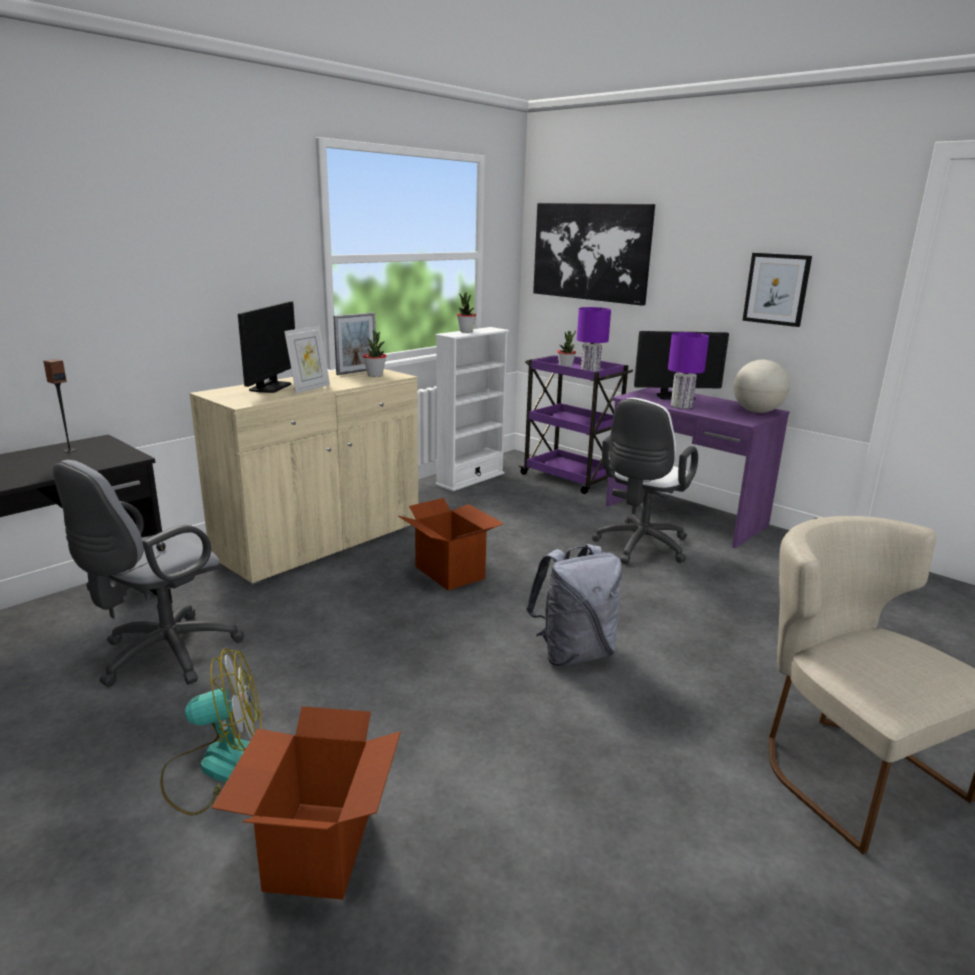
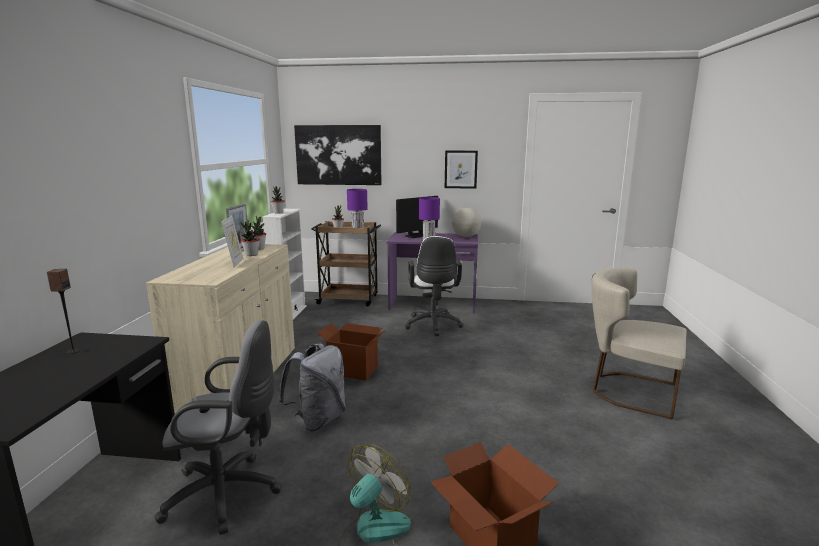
camera: 35 degrees left, 5 degrees down
(162, 656) = (228, 494): grey office chair -> grey office chair turned 90 degrees counterclockwise
(270, 387) = (203, 267): monitor -> none
(349, 381) = (251, 255): none -> potted plant
(570, 478) = (349, 300): purple cart -> brown cart
(573, 653) = (473, 387): grey backpack -> grey backpack (318, 419)

